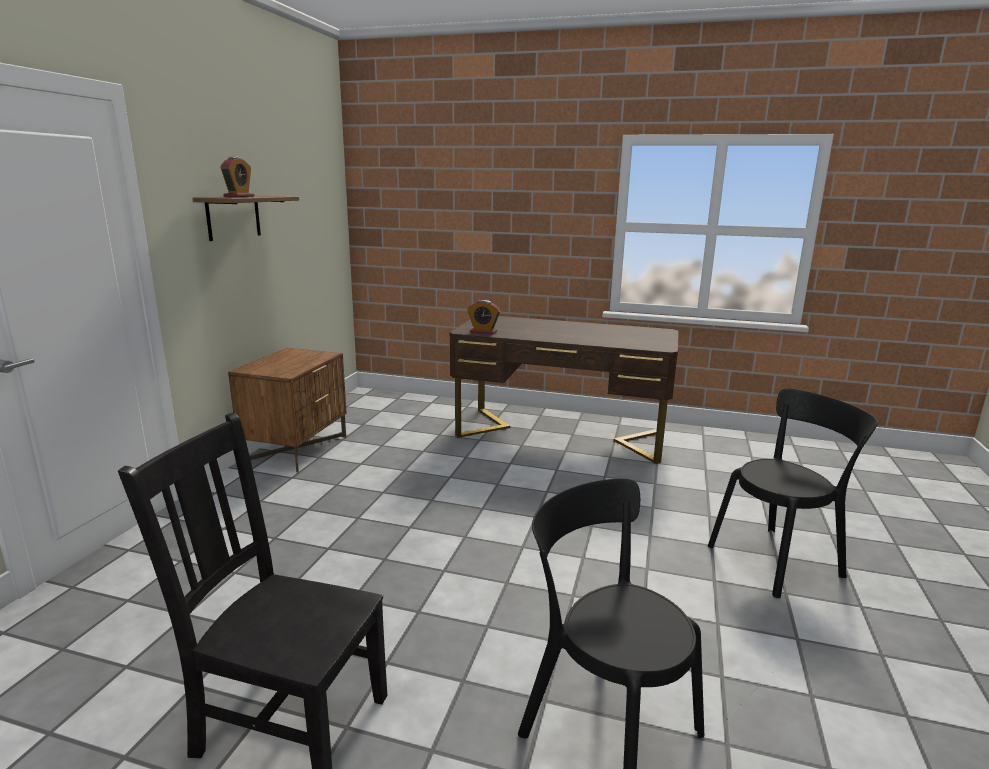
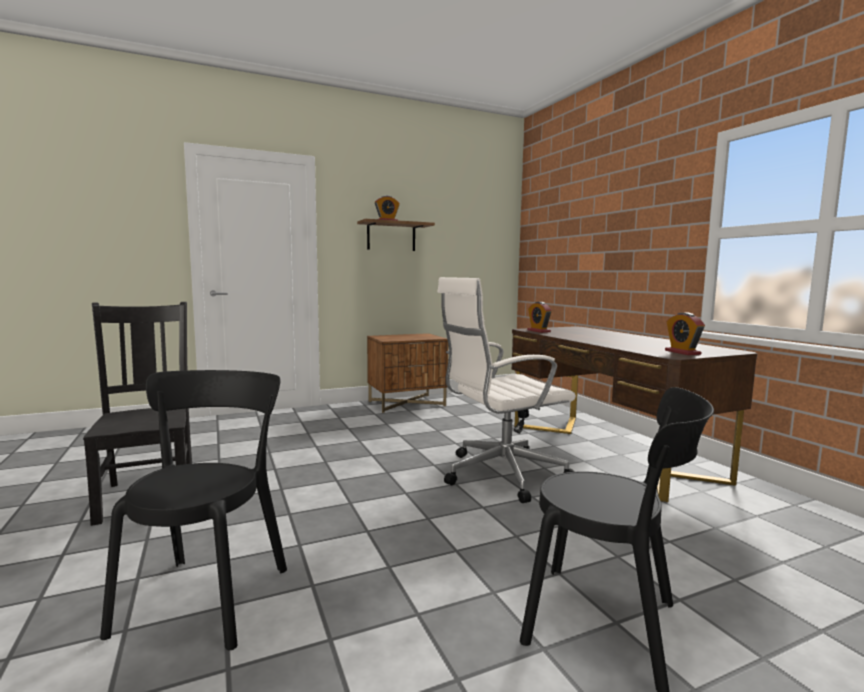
camera: 50 degrees right, 10 degrees down
(544, 491) = (500, 474): none -> white office chair
(653, 341) = (682, 352): none -> alarm clock

